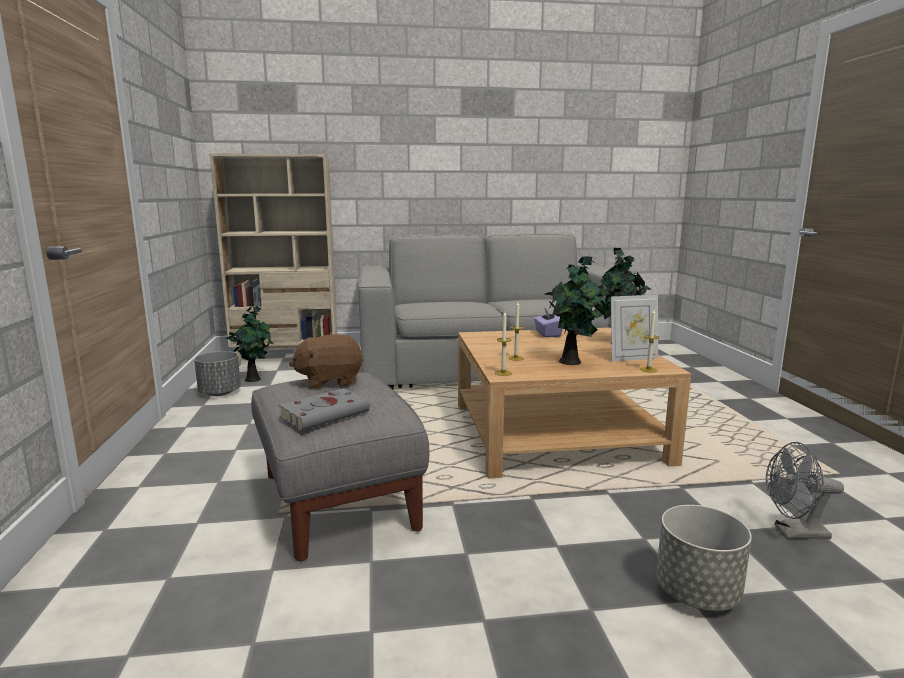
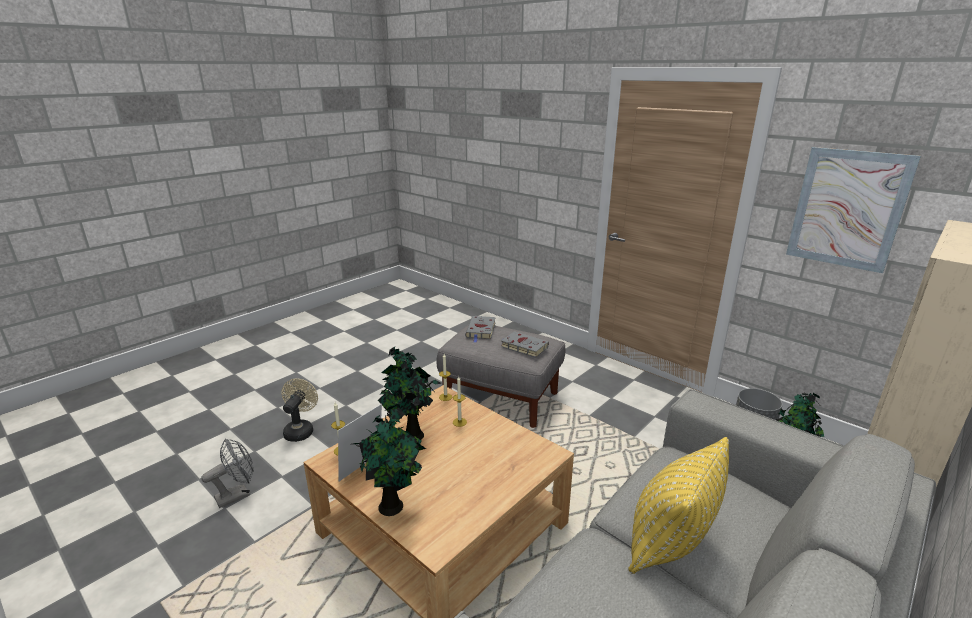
camera: 140 degrees right, 10 degrees up
(163, 156) = (847, 209): none -> picture
(329, 381) = (523, 346): brown plush toy -> grey book
(482, 303) = (669, 543): none -> yellow pillow
(547, 334) = (486, 495): purple tissue box -> none
(698, 593) = (300, 430): grey planter -> beige fan

